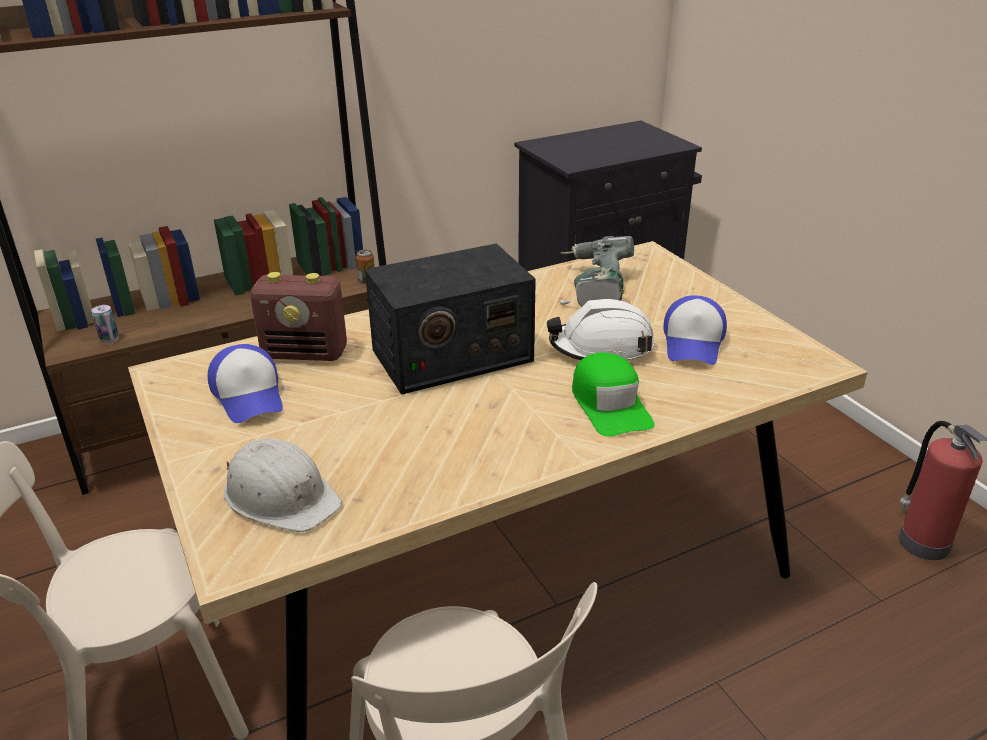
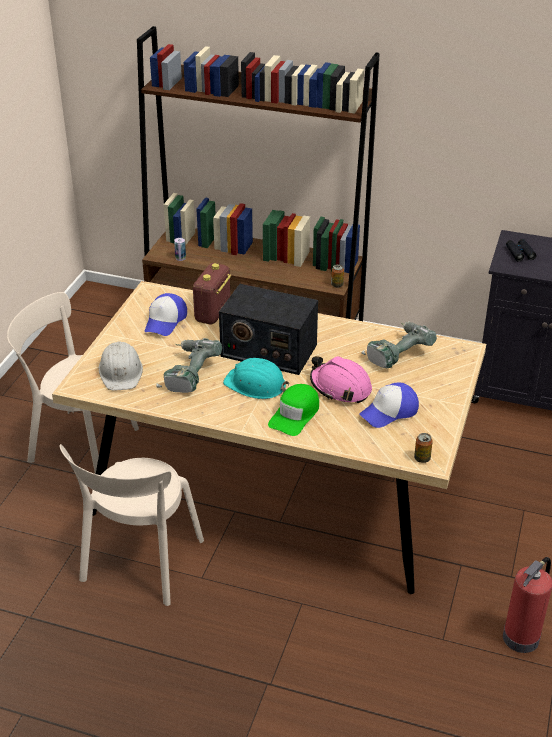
camera: 45 degrees right, 5 degrees up
(306, 353) = (213, 313): radio -> radio turned 60 degrees clockwise
(393, 440) = (188, 374): none -> power drill
(504, 400) = (256, 384): none -> turquoise hard hat
(567, 152) = (520, 253): none -> black binoculars
(601, 348) = (340, 387): white hard hat -> pink hard hat
(809, 367) = (422, 458): none -> can

